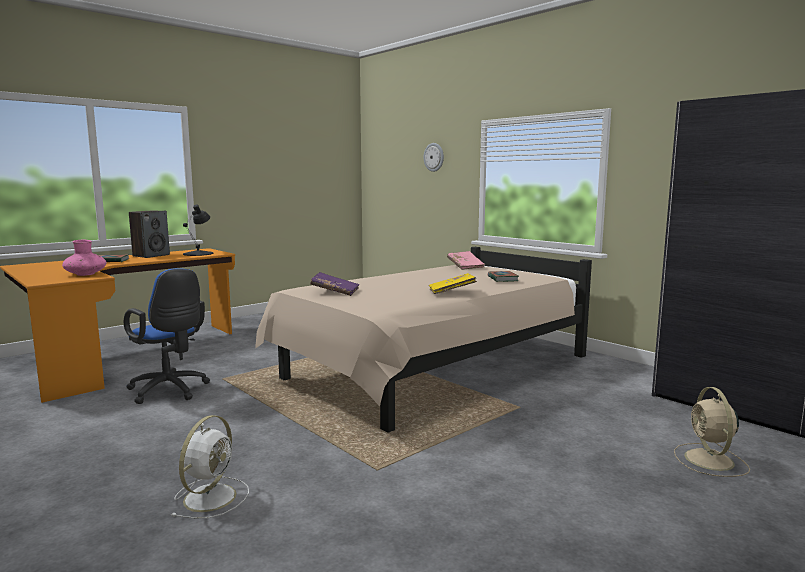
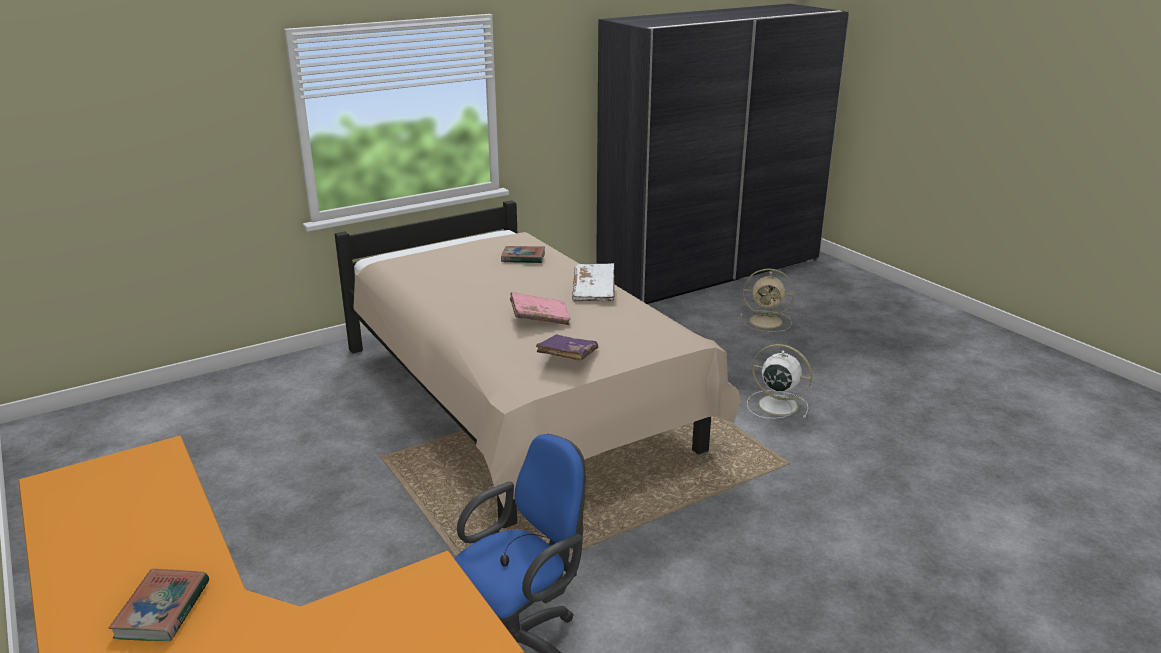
camera: 80 degrees left, 15 degrees up
(86, 274) = (392, 599): pink vase -> none
(151, 255) = (100, 554): speaker -> none
(198, 253) = (135, 482): black table lamp -> none
(211, 496) = (850, 565): white fan -> white fan (776, 405)
(434, 157) = (177, 99): wall clock -> none
(452, 292) = (594, 291): yellow book -> white book
(465, 266) = (411, 265): pink book -> pink book (540, 319)

